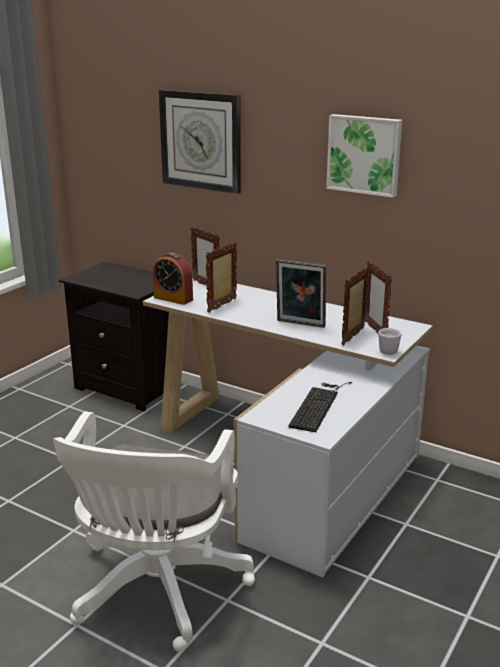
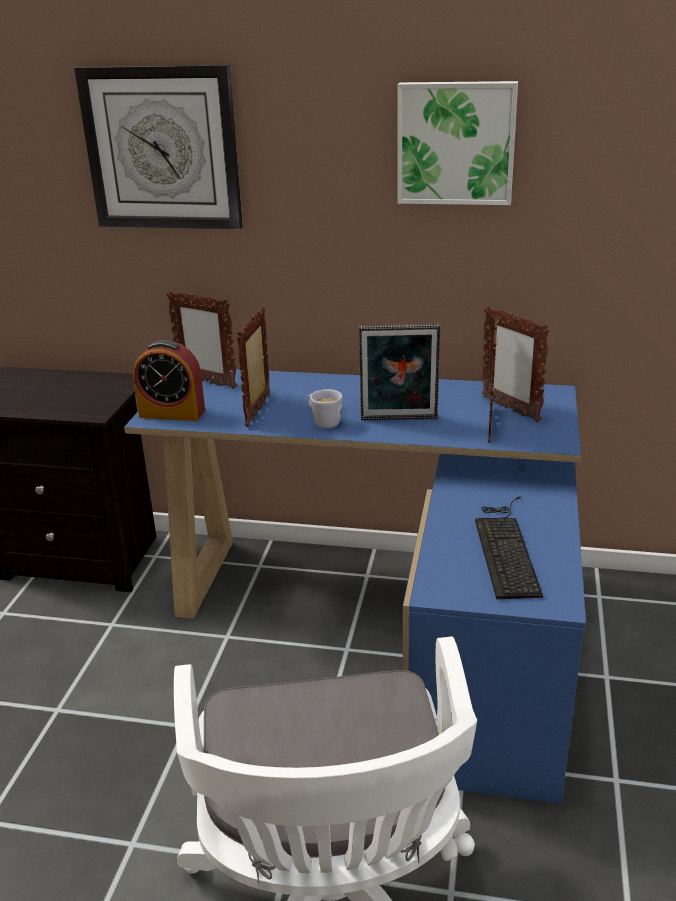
camera: 20 degrees left, 5 degrees up
(288, 463) = (393, 623): white desk -> blue desk
(386, 350) = (554, 438): white mug -> white mug (323, 422)

